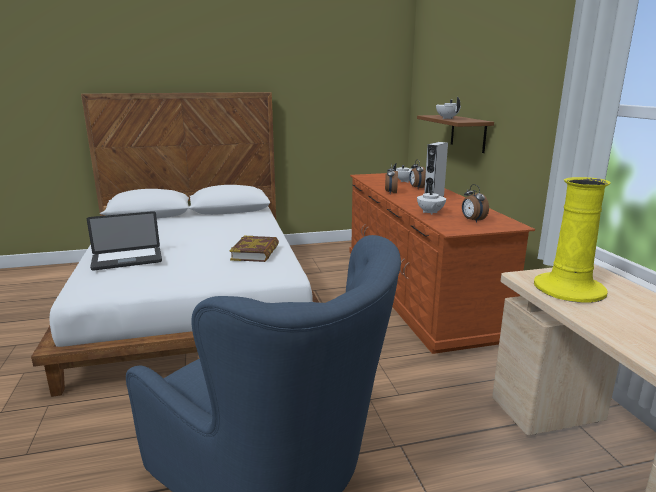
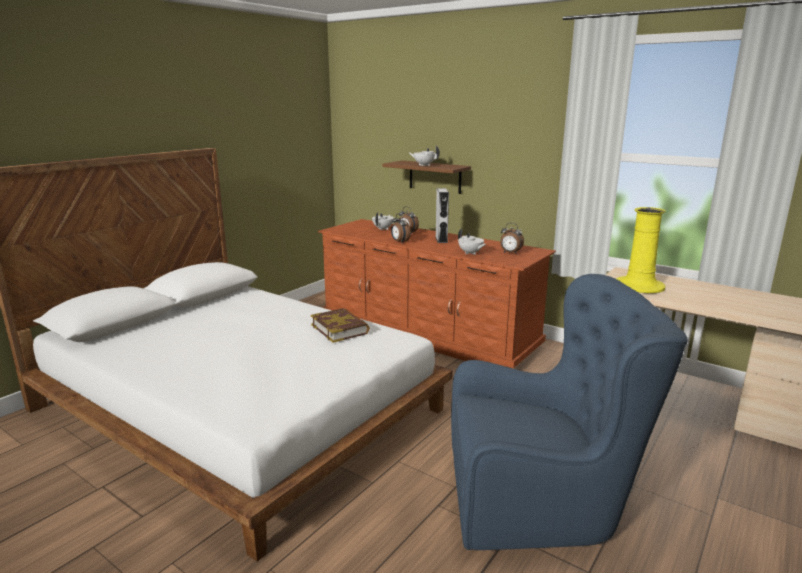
camera: 40 degrees left, 0 degrees up
(127, 260) = (230, 376): laptop -> none

